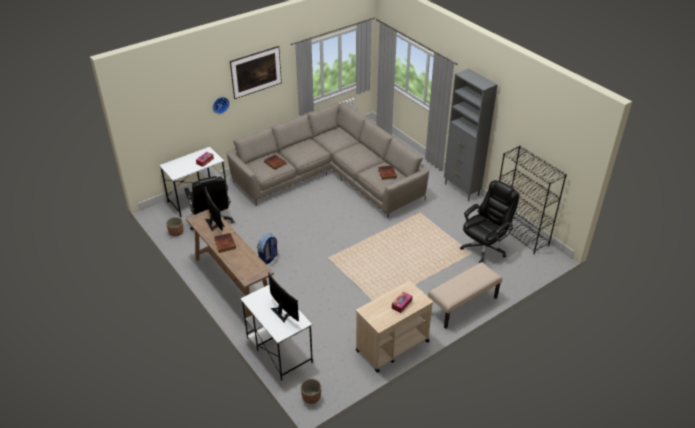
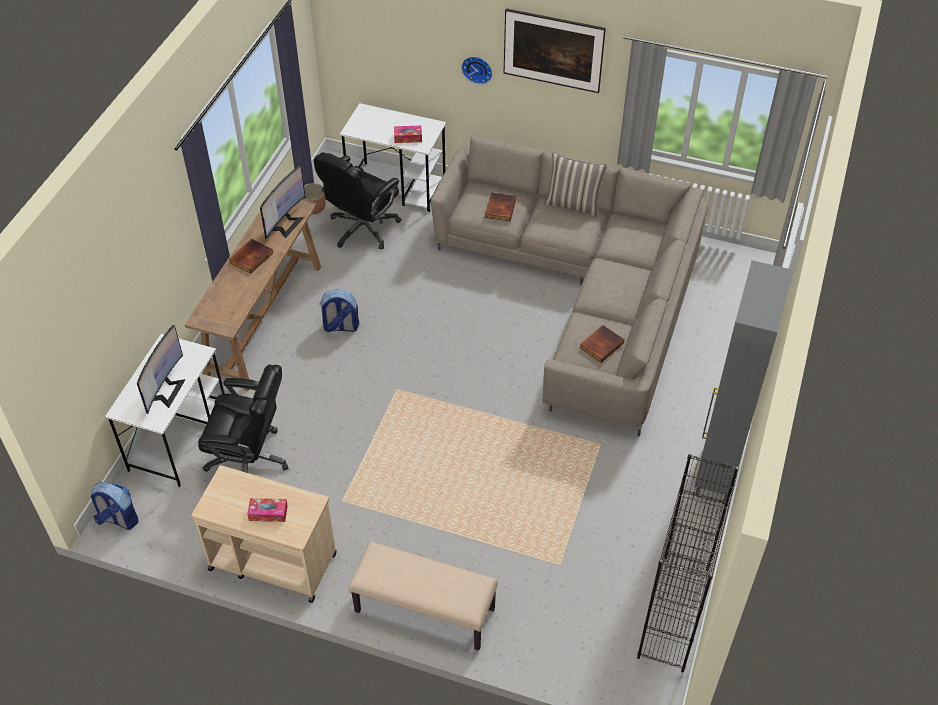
camera: 55 degrees right, 10 degrees up
(297, 143) = (573, 204): none -> pillow
(311, 397) = (118, 519): planter -> backpack
(484, 247) = (590, 576): black office chair -> black office chair (250, 459)

